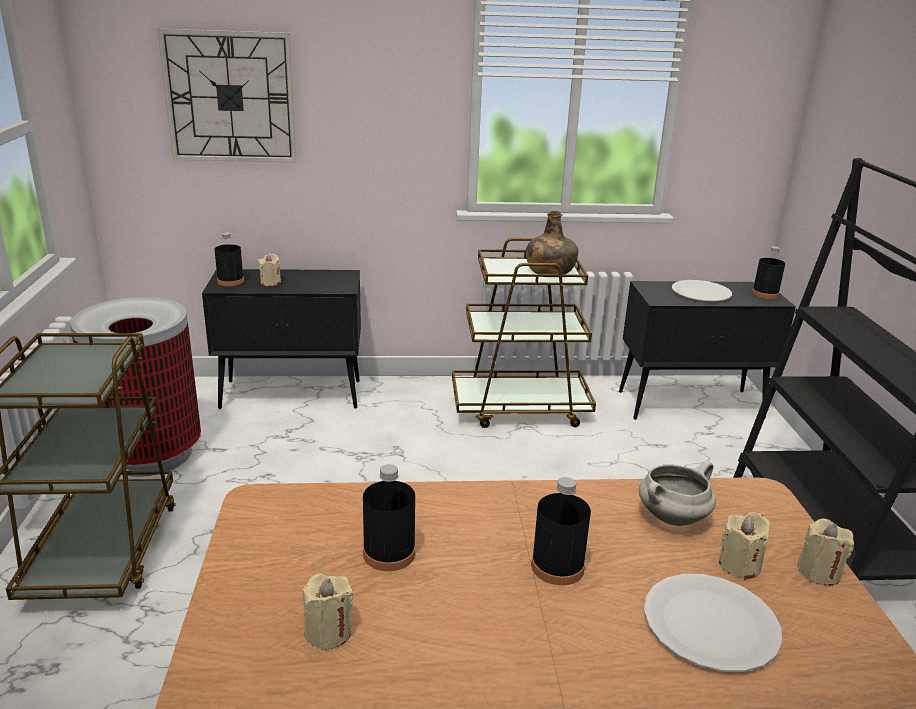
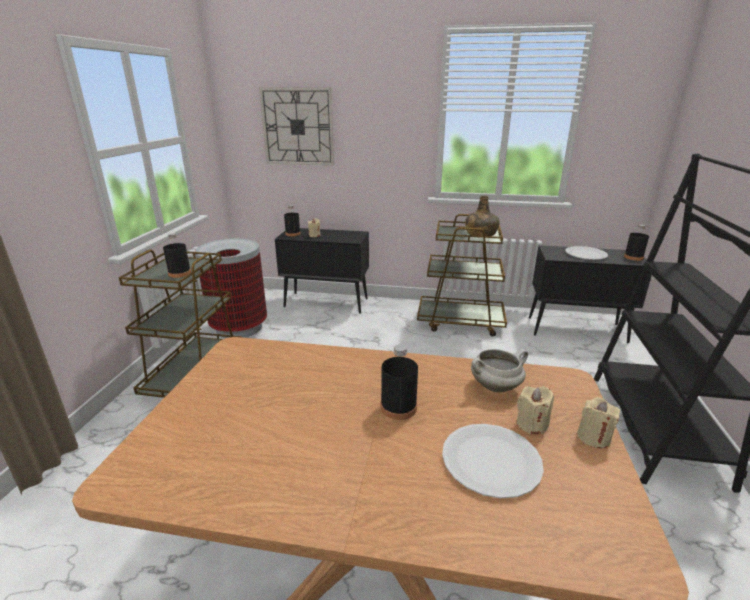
camera: 15 degrees right, 0 degrees up
(328, 632) = (231, 426): beige candle -> none
(389, 553) = (294, 385): black bottle -> black bottle (179, 273)

